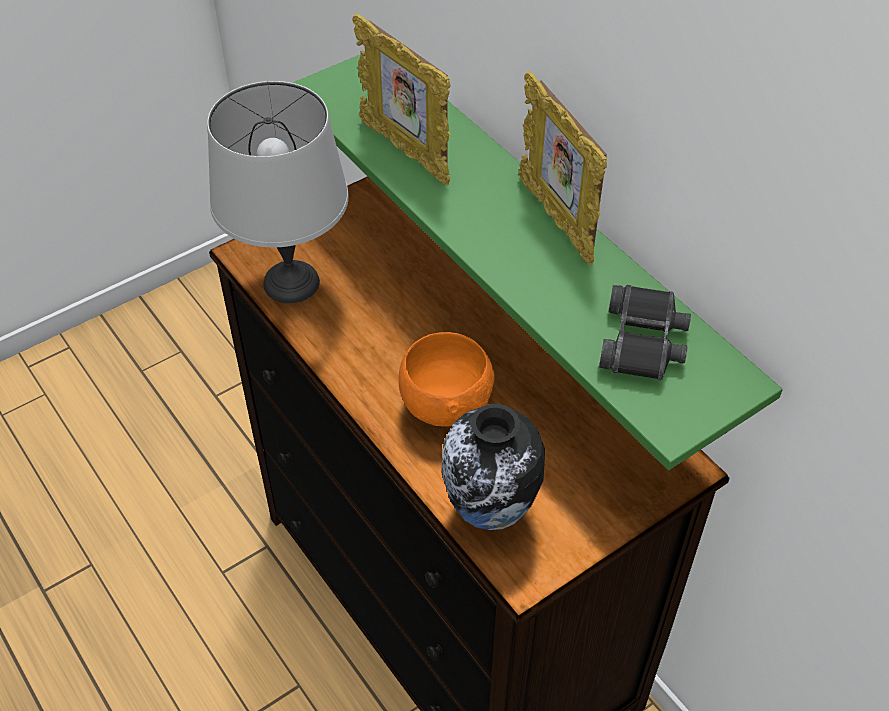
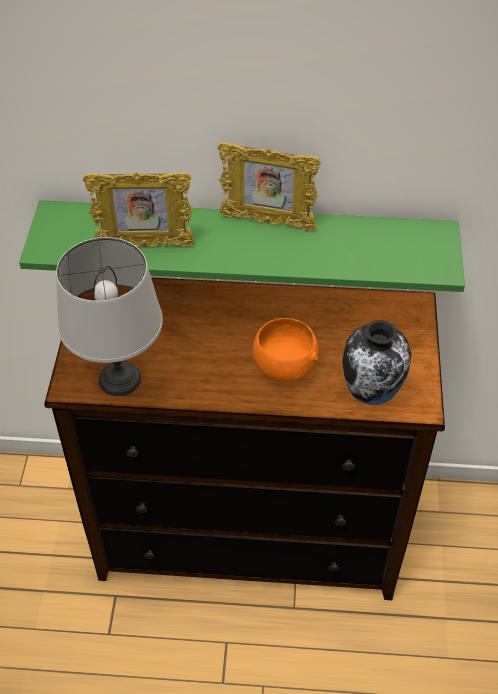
camera: 50 degrees left, 0 degrees up
(643, 342) = (383, 246): black binoculars -> none

